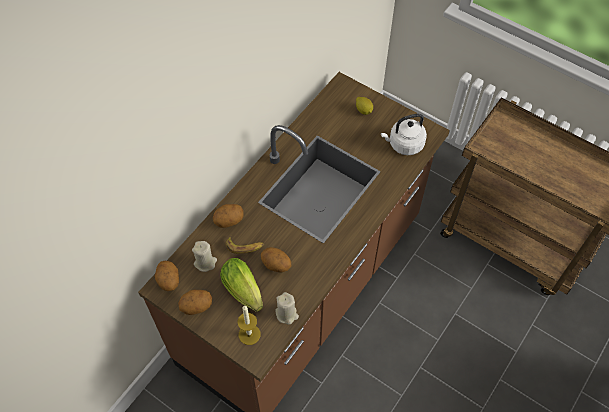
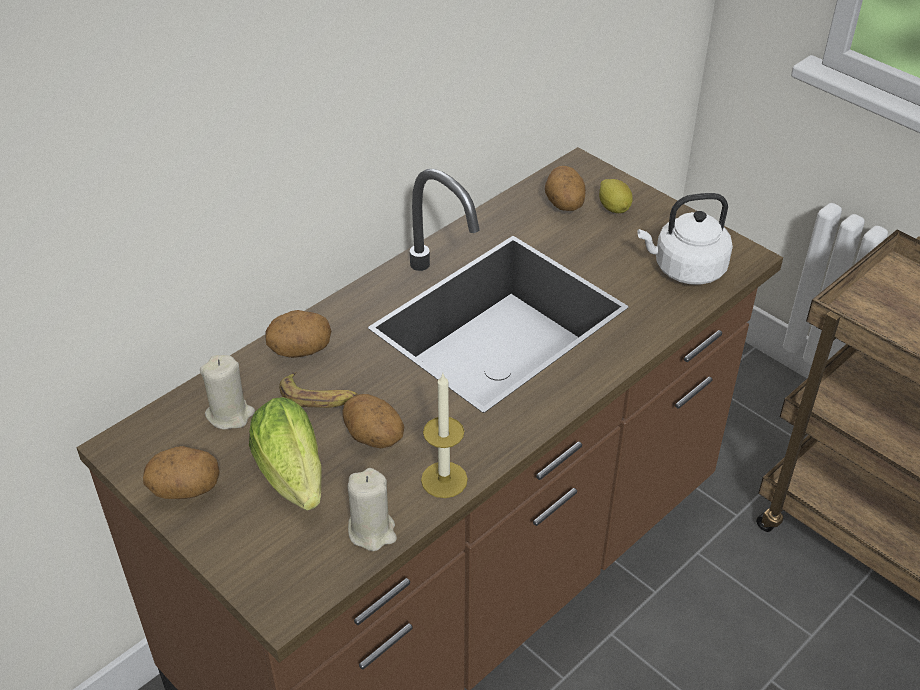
camera: 10 degrees right, 15 degrees down
(168, 281) = (144, 436): potato -> potato (563, 205)
(249, 334) = (280, 558): candle -> candle (444, 479)

